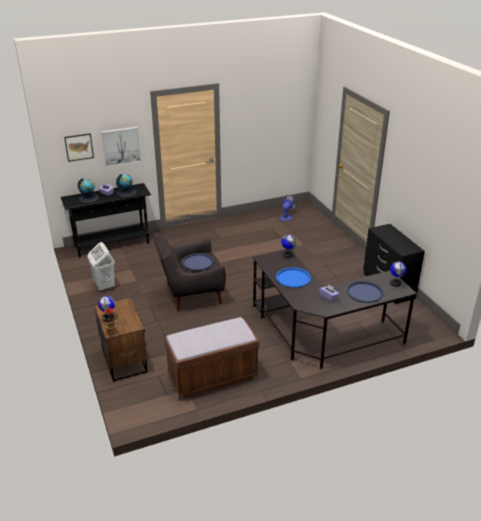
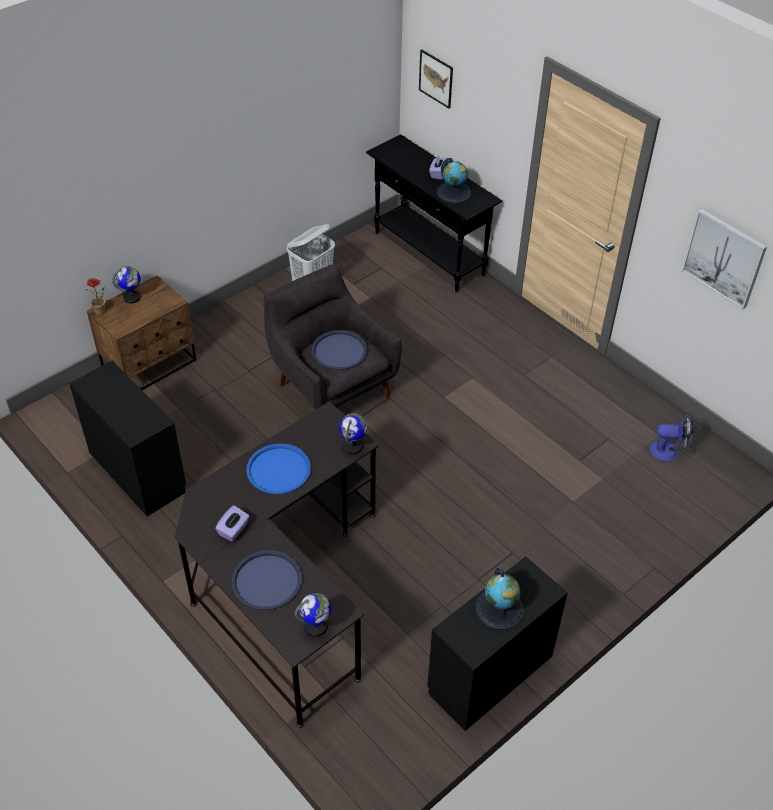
camera: 70 degrees right, 15 degrees up
(88, 198) = (411, 161): globe -> globe (499, 608)
(121, 146) = (487, 118): picture -> picture (724, 258)
(212, 377) = (138, 471): brown bench -> black dresser

